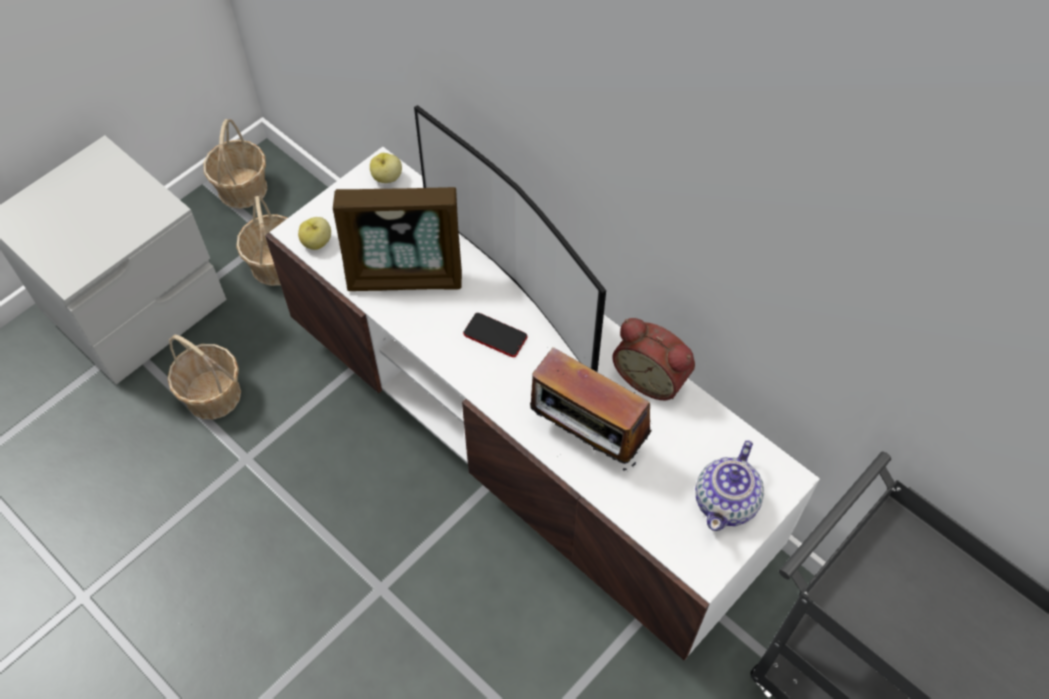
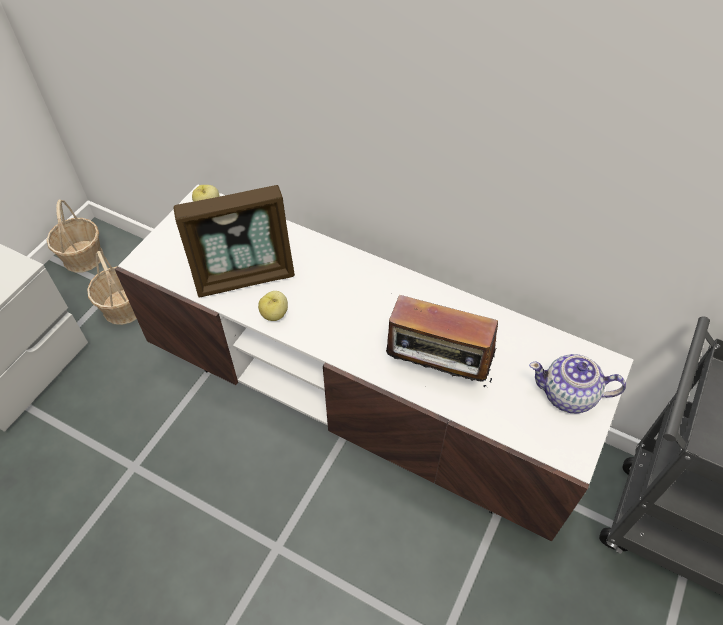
camera: 15 degrees left, 5 degrees down
(213, 395) = (93, 421): basket -> none
(317, 243) = (161, 266): apple -> apple (275, 314)
(495, 336) = (334, 307): phone -> none
(515, 282) = (337, 262): television -> none
(652, 377) = (472, 311): alarm clock -> none
(726, 501) = (569, 395): teapot -> teapot turned 90 degrees clockwise

